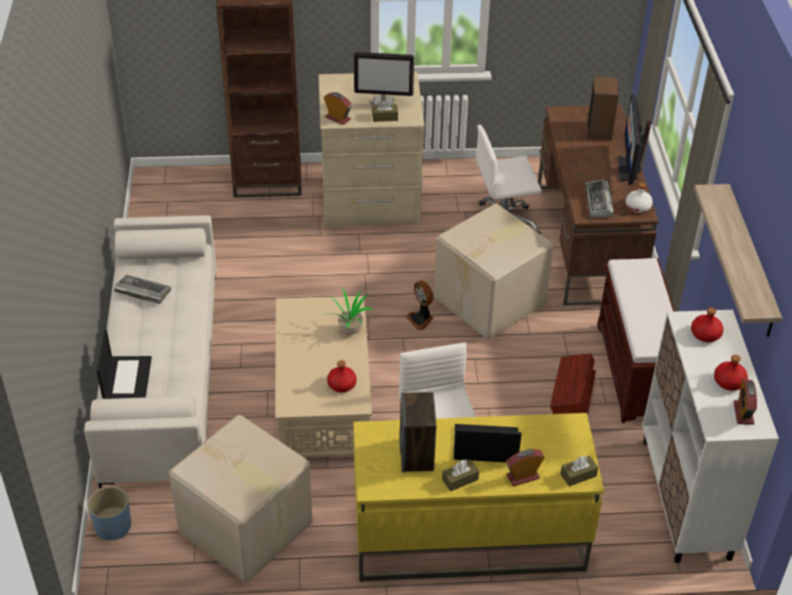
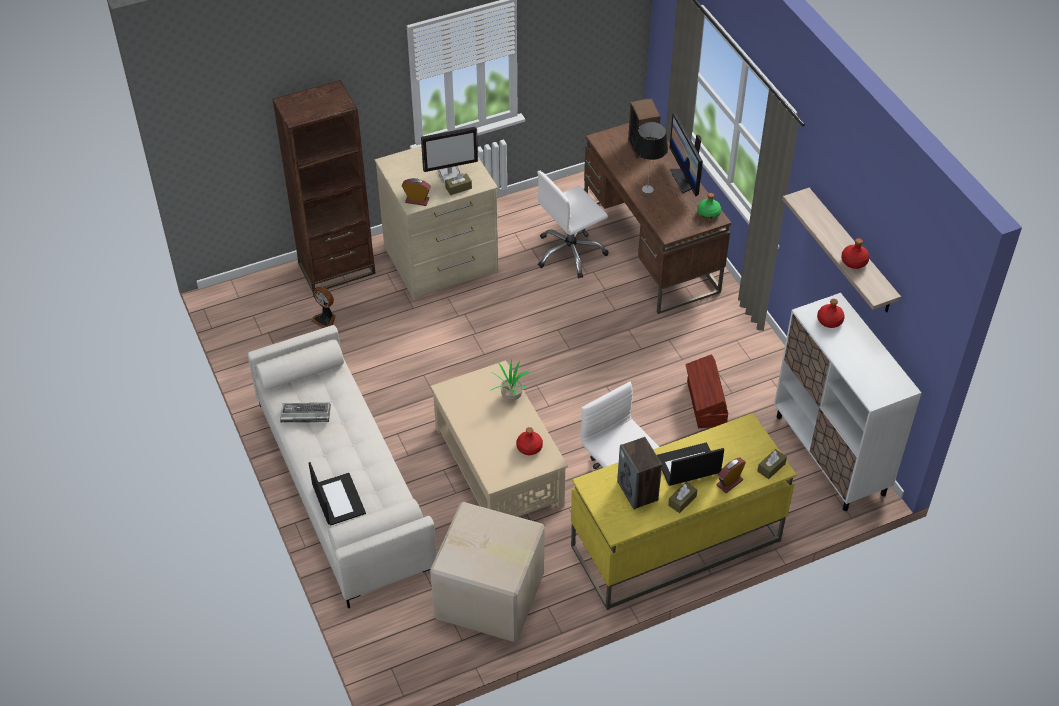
camera: 20 degrees left, 5 degrees up
(113, 526) = (375, 633): blue planter -> none
(421, 319) = (543, 363): fan -> fan (325, 319)
(491, 301) = (595, 327): cardboard box -> none
(584, 169) = (648, 189): none -> table lamp
(598, 202) = (674, 218): keyboard -> none
(634, 372) = (742, 358): brown bench -> none
(638, 206) = (708, 213): white bottle -> green bottle
(729, 382) = (865, 356): red bottle -> red bottle (854, 262)
(743, 413) = (887, 379): alarm clock -> none

